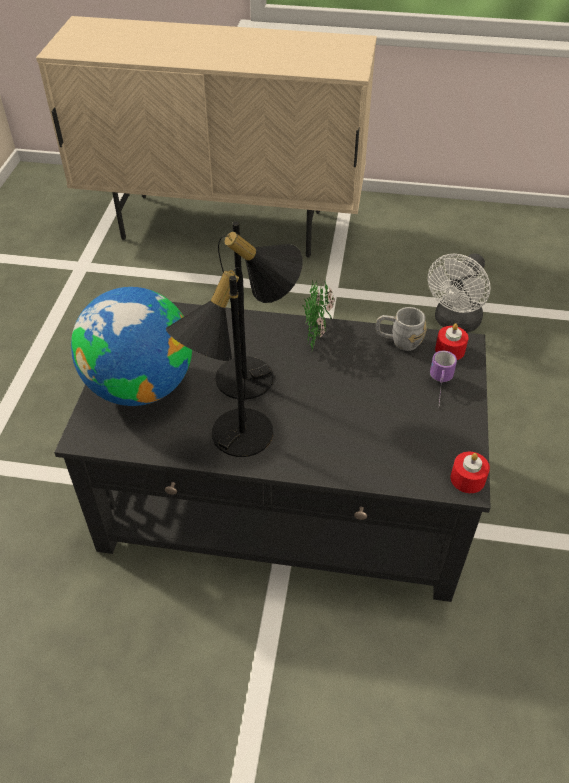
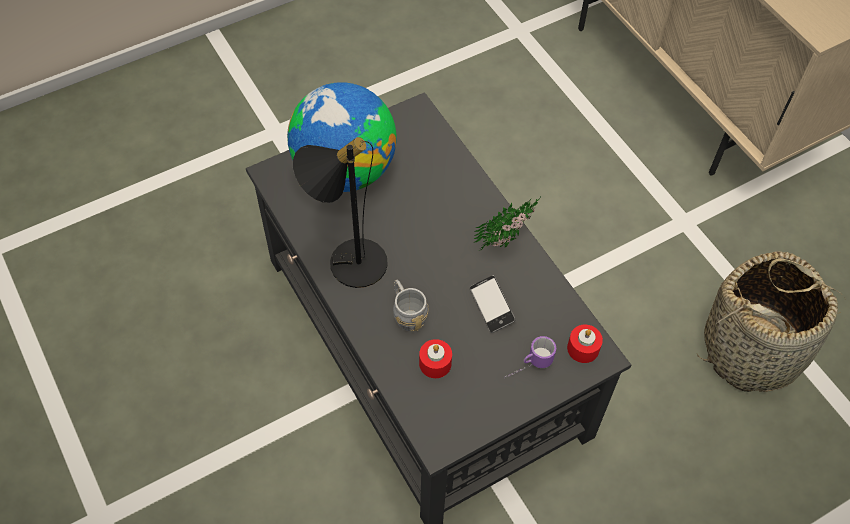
camera: 50 degrees right, 10 degrees up
(256, 378) = (420, 234): black table lamp -> none
(366, 377) = (491, 306): none -> phone
(398, 341) = (556, 304): grey mug -> grey mug (407, 313)
(454, 323) = (753, 349): white fan -> basket
(467, 479) = (445, 442): red candle -> red candle (435, 363)

